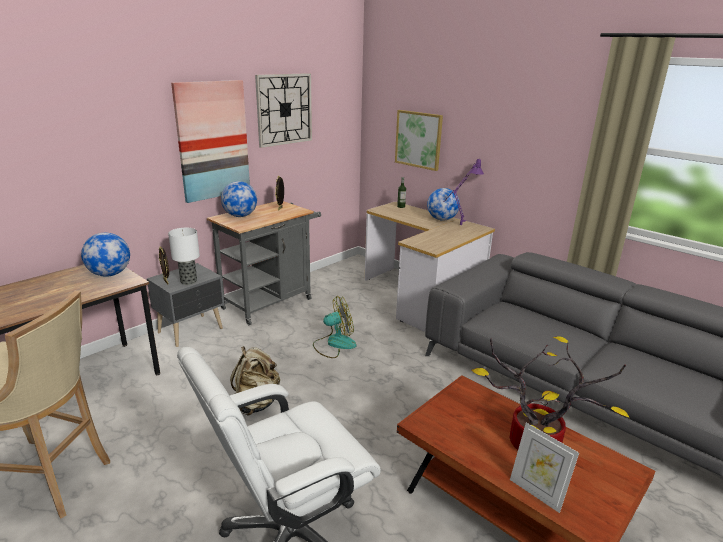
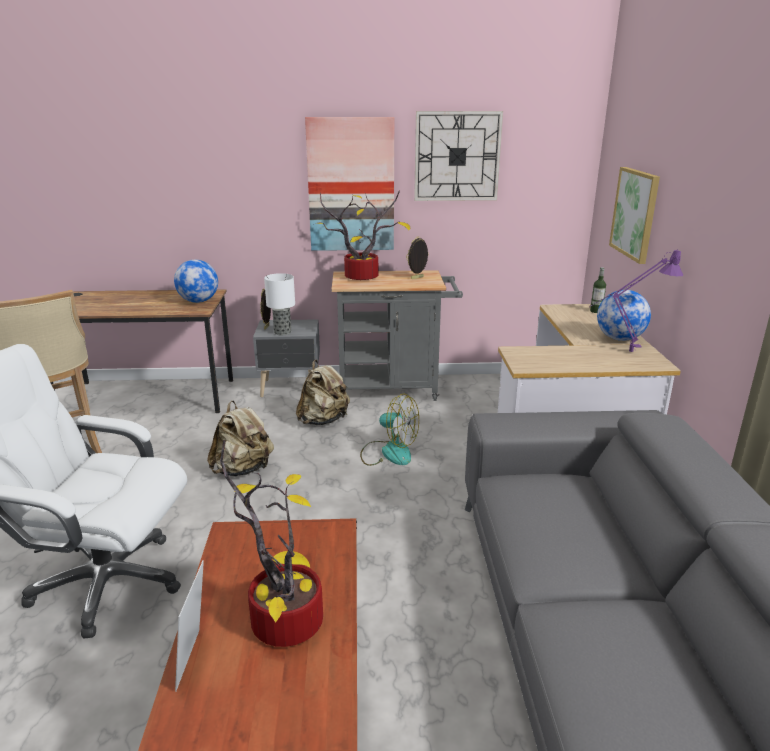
camera: 45 degrees right, 0 degrees up
(240, 216) = (363, 276): globe -> potted plant
(257, 343) = (323, 420): none -> beige backpack

